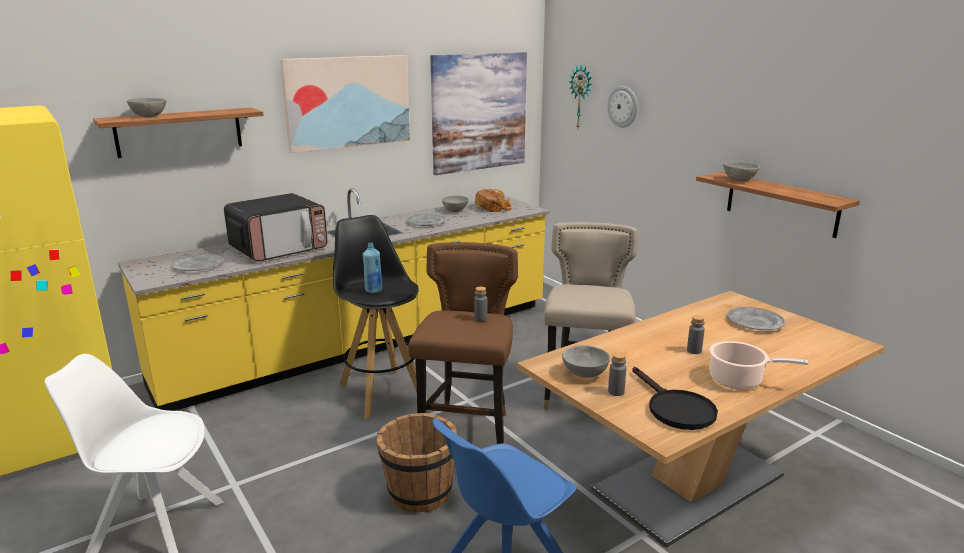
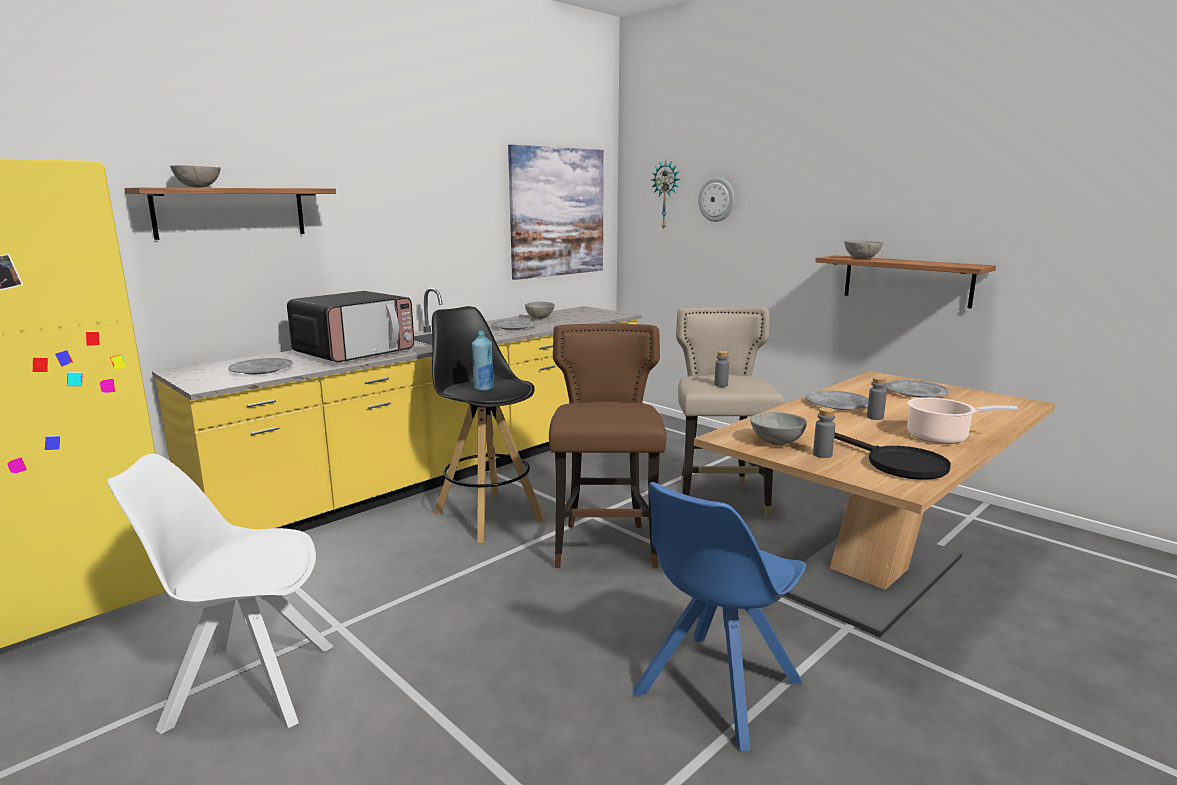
camera: 10 degrees left, 5 degrees down
(348, 102) = (422, 190): picture -> none
(419, 493) = (576, 612): brown bucket -> none
(480, 319) = (623, 406): grey bottle -> grey bottle (721, 385)
(493, 208) = (580, 314): bread -> none
(670, 332) = (837, 404): none -> grey plate

